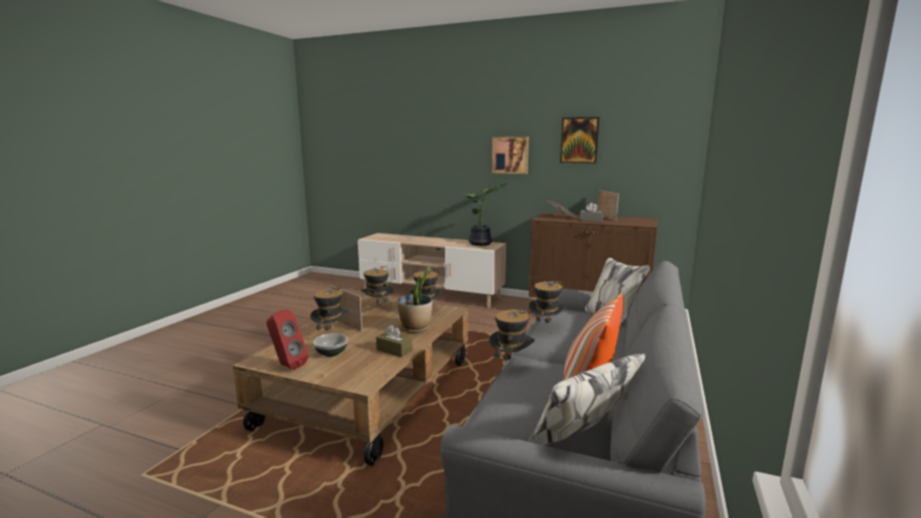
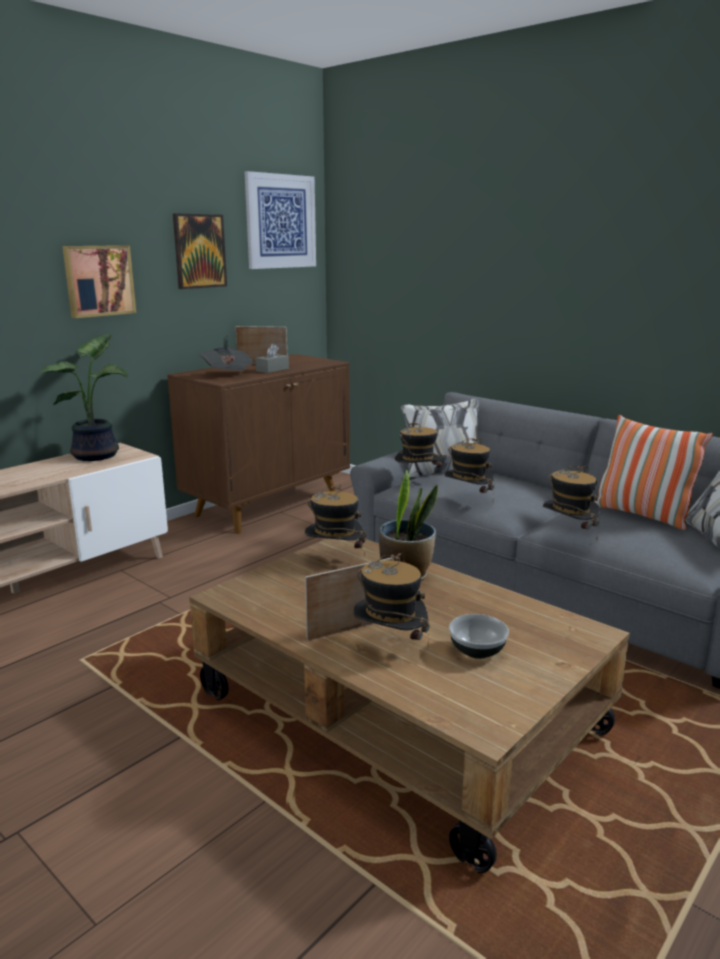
camera: 70 degrees left, 5 degrees up
(287, 365) = (516, 695): red speaker -> none
(377, 308) = (285, 595): hat -> hat (417, 480)
(394, 350) = (486, 600): brown tissue box -> none
(656, 120) = (281, 221): none -> picture

